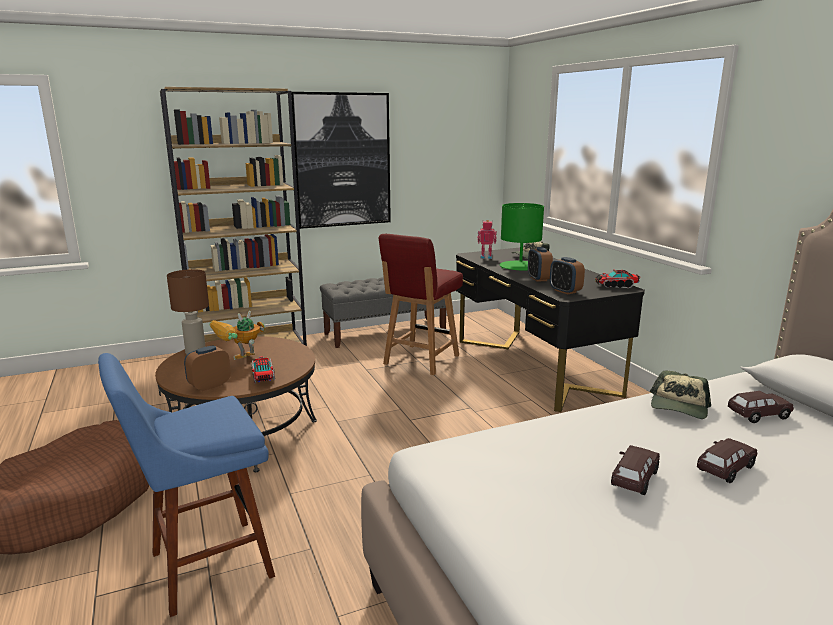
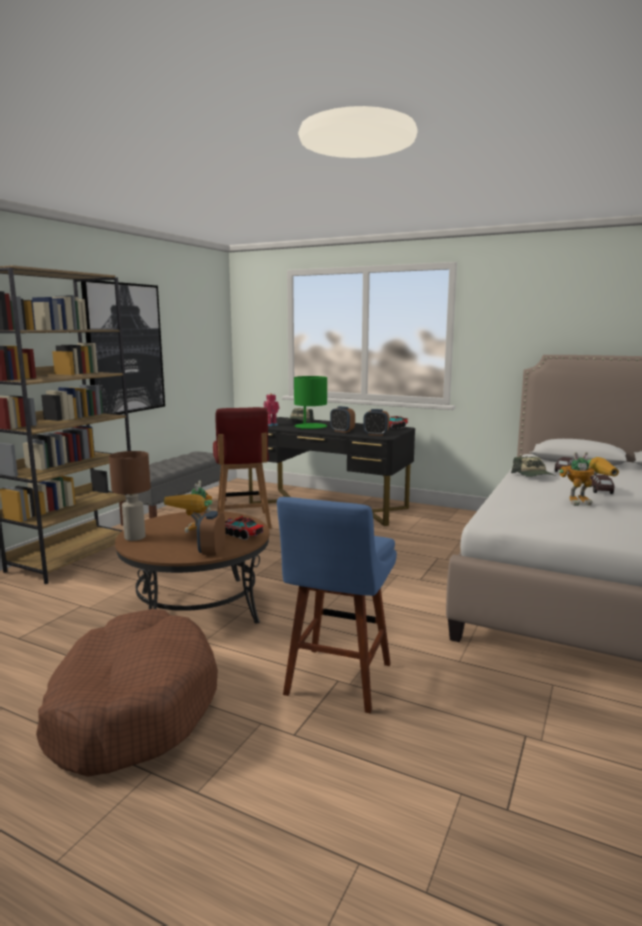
camera: 40 degrees left, 5 degrees down
(634, 479) = (585, 502): brown toy car -> toy robot

